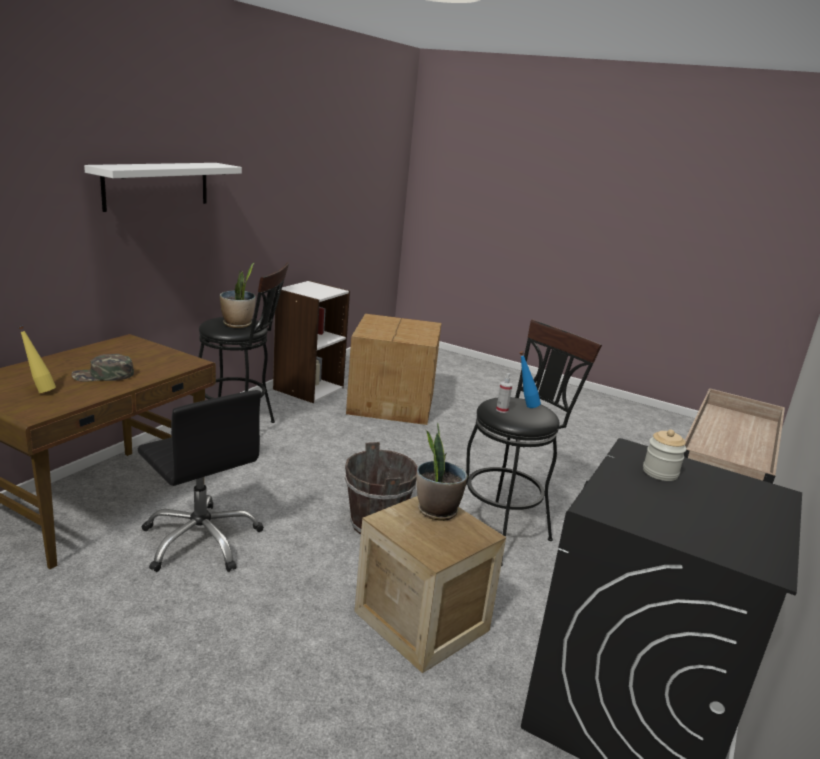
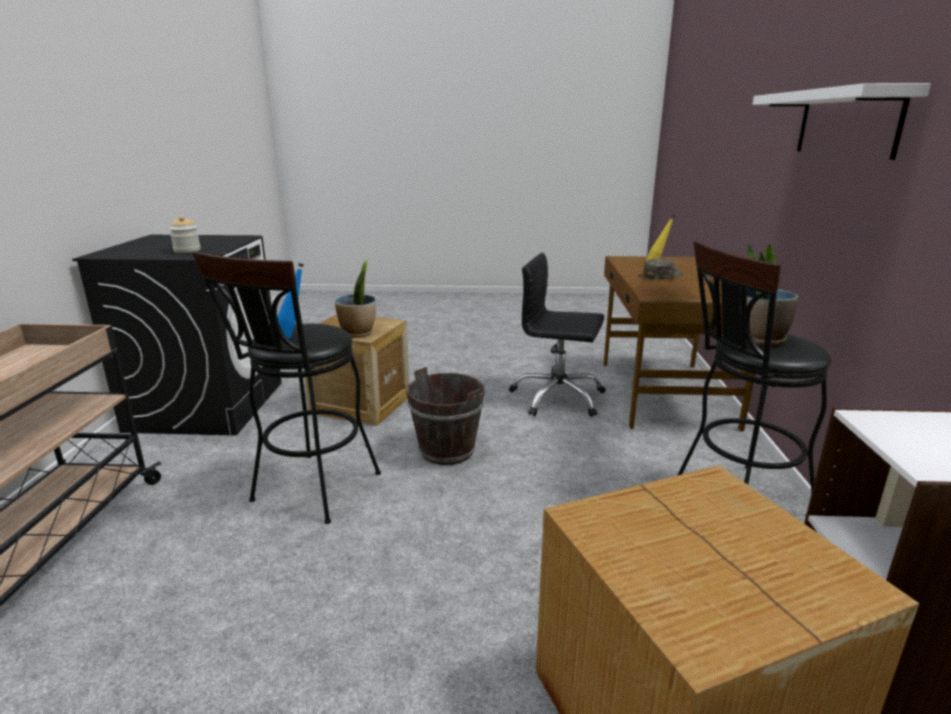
camera: 155 degrees right, 0 degrees up
(502, 410) = (319, 327): spray bottle -> none

